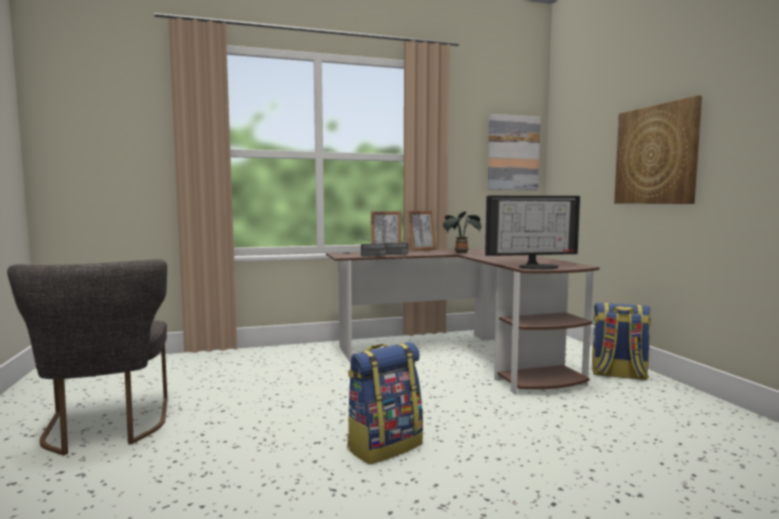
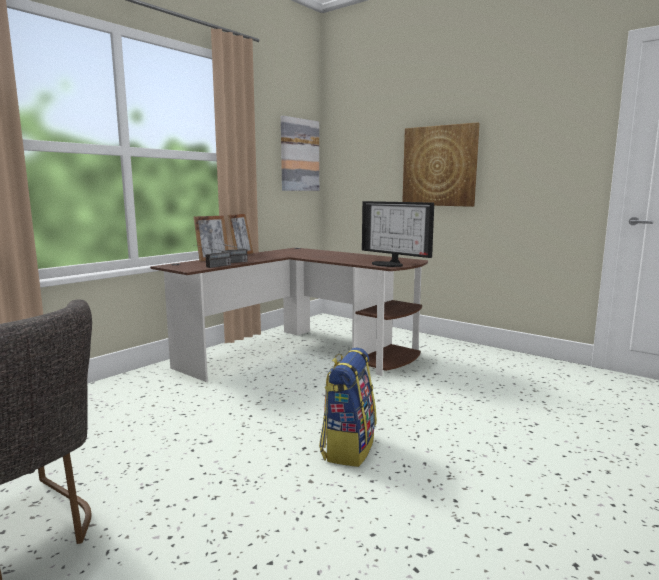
camera: 35 degrees left, 5 degrees up
(460, 253) = (287, 255): potted plant -> none
(537, 266) = (389, 264): monitor -> monitor turned 90 degrees clockwise
(618, 375) = (425, 344): backpack -> none

